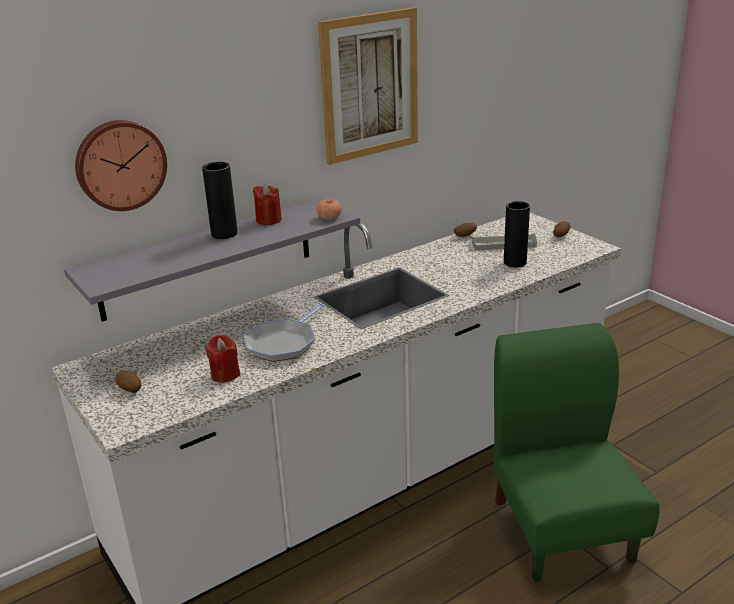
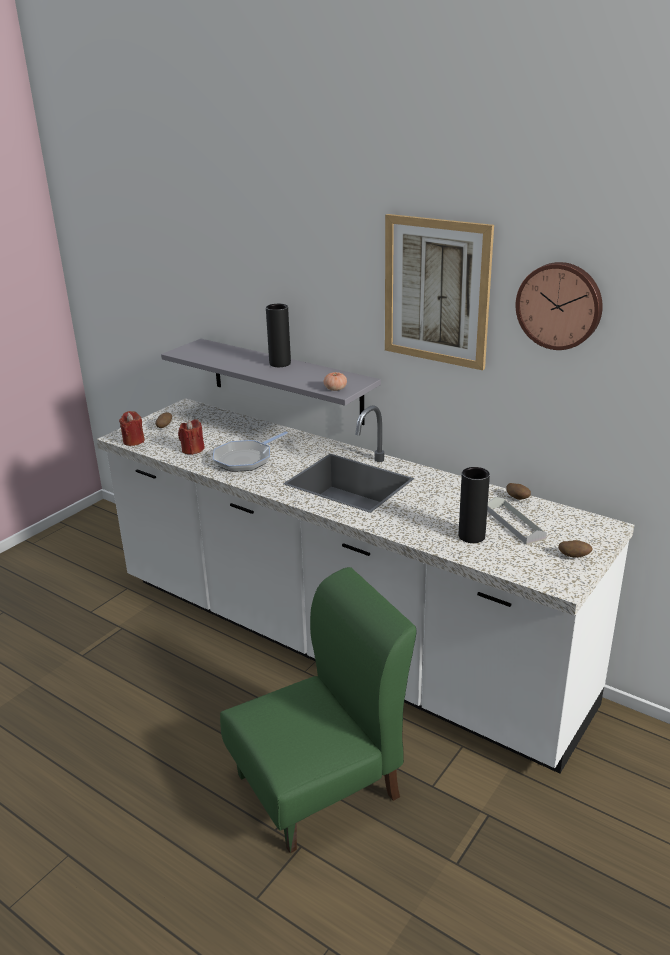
camera: 70 degrees right, 0 degrees up
(120, 164) = (235, 281): wall clock -> wall clock (560, 305)
(268, 220) = (316, 371): red candle -> red candle (133, 441)
(283, 343) = (245, 459): frying pan -> frying pan turned 60 degrees counterclockwise

